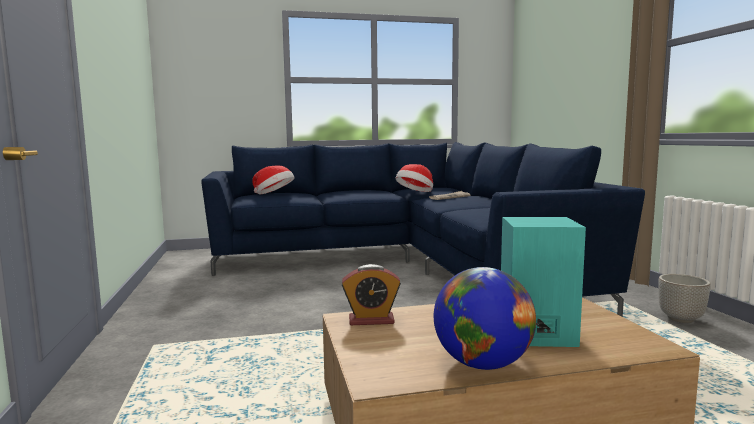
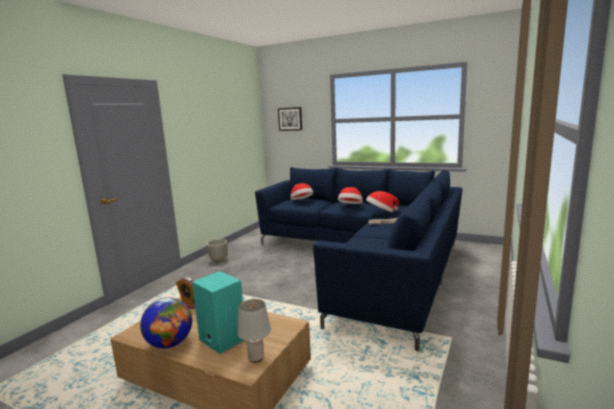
camera: 40 degrees right, 5 degrees up
(211, 73) = (290, 119): none -> picture
(362, 192) = (350, 206): none -> hat
(627, 334) = (256, 358): none -> grey table lamp
(680, 319) = (463, 370): planter -> planter (218, 260)

